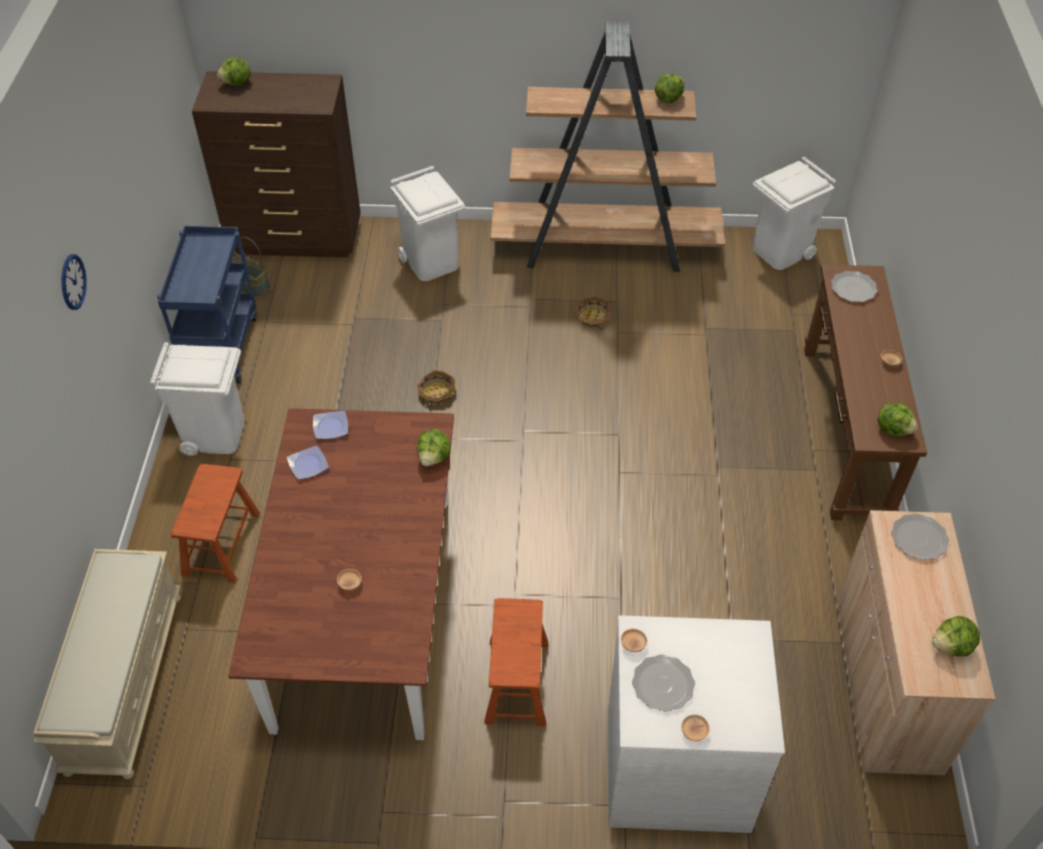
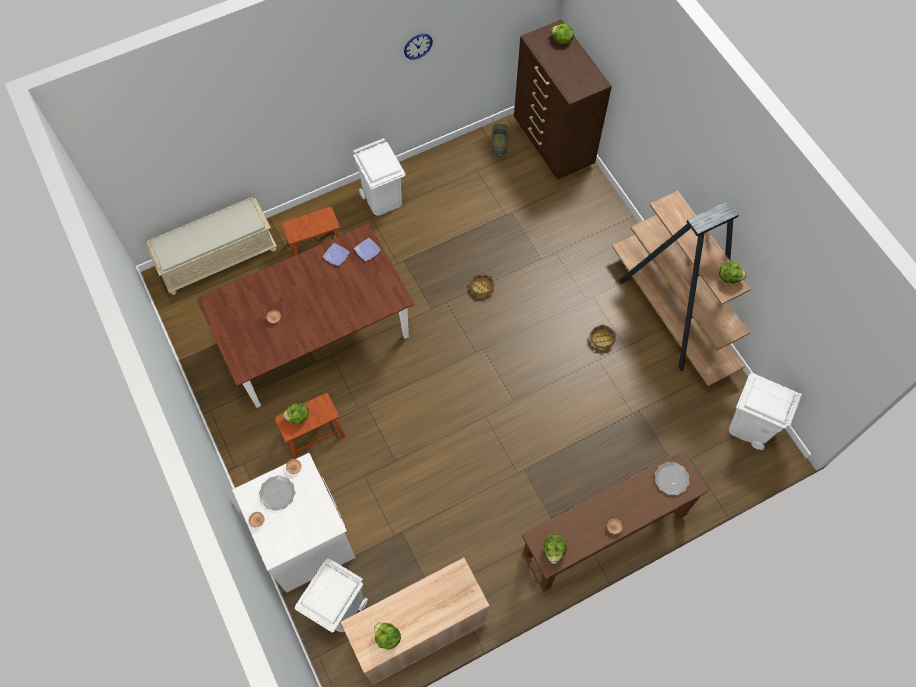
camera: 60 degrees right, 15 degrees up
(73, 282) = (316, 81): wall clock -> wall clock (418, 46)
(221, 346) = (444, 161): blue cart -> none
(431, 262) = (585, 225): white trash can -> white trash can (339, 607)
(434, 457) = (376, 311): lettuce -> lettuce (298, 417)
(919, 538) = (457, 593): plate -> none

